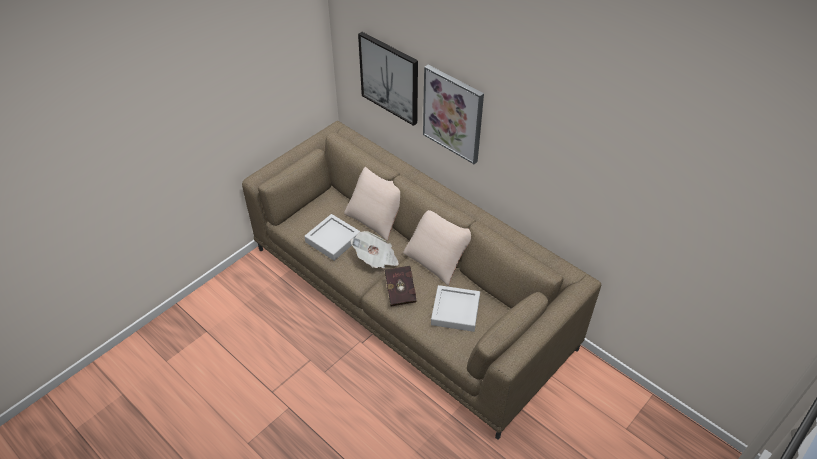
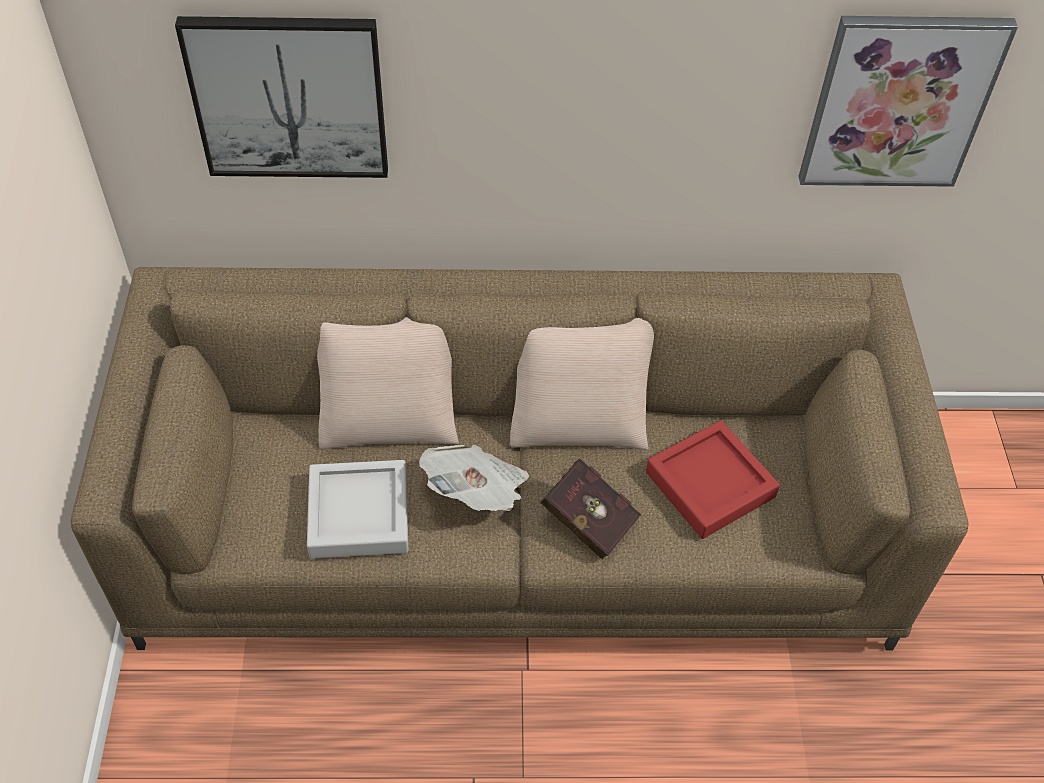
camera: 45 degrees left, 5 degrees up
(453, 114) = (496, 102): picture -> picture (899, 102)
(455, 311) = (710, 484): grey tray -> red tray

